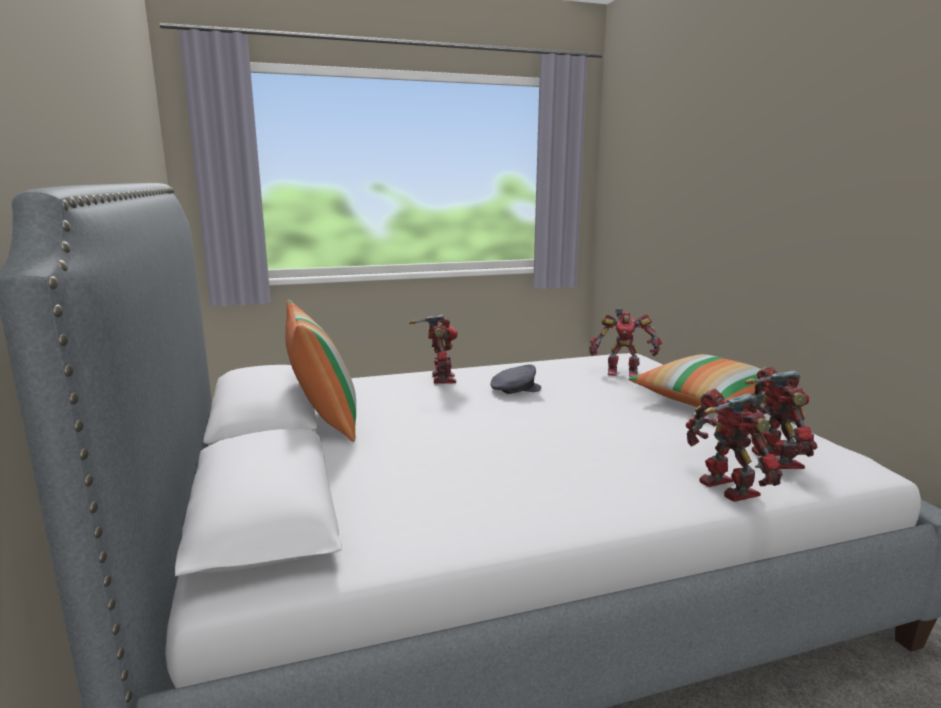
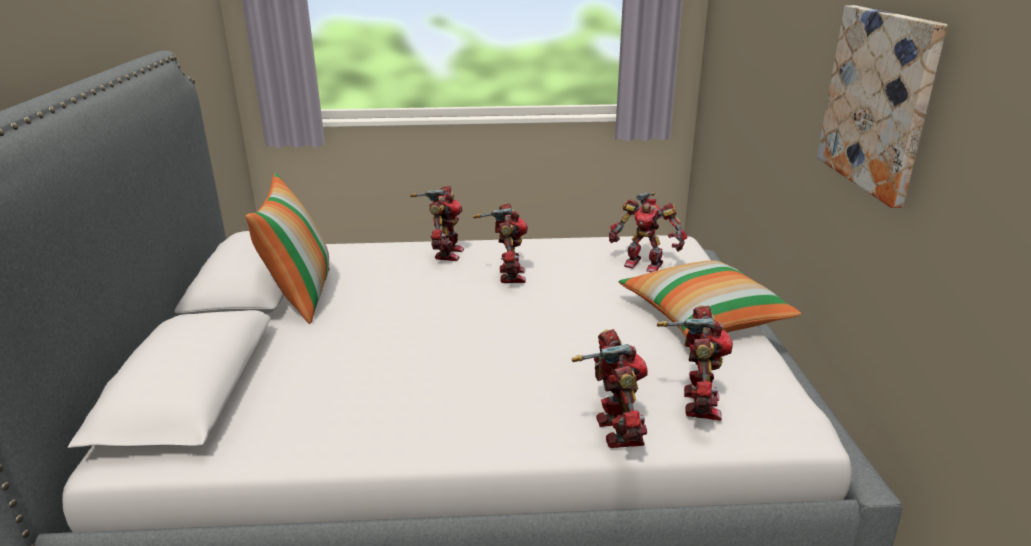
camera: 15 degrees right, 10 degrees up
(514, 389) = (508, 276): grey cap -> toy robot
(836, 203) = (878, 101): none -> picture

